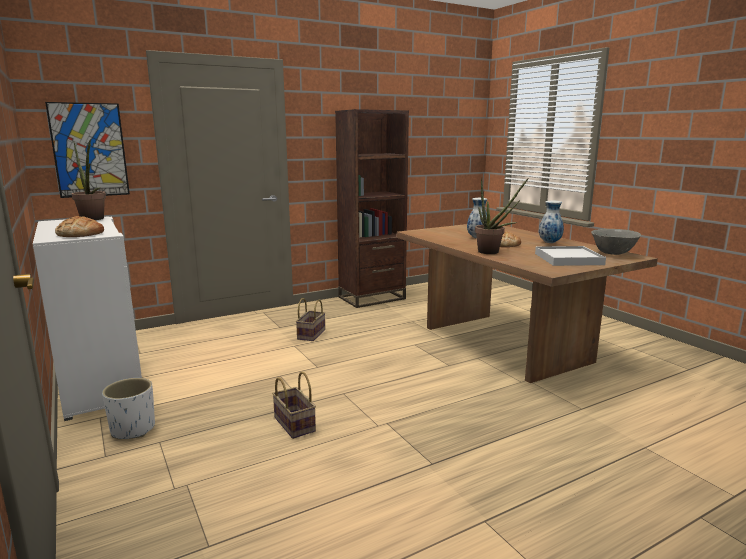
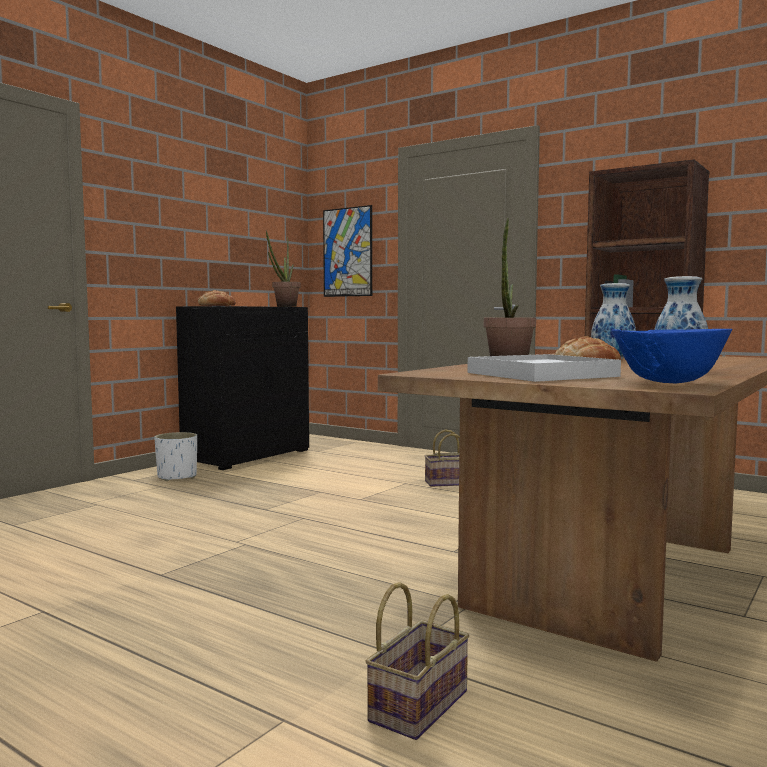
camera: 65 degrees right, 10 degrees down
(99, 384) = (247, 455): white cabinet -> black cabinet
(293, 424) = (216, 513): basket -> basket (418, 704)
(613, 254) = (669, 383): grey bowl -> blue bowl

